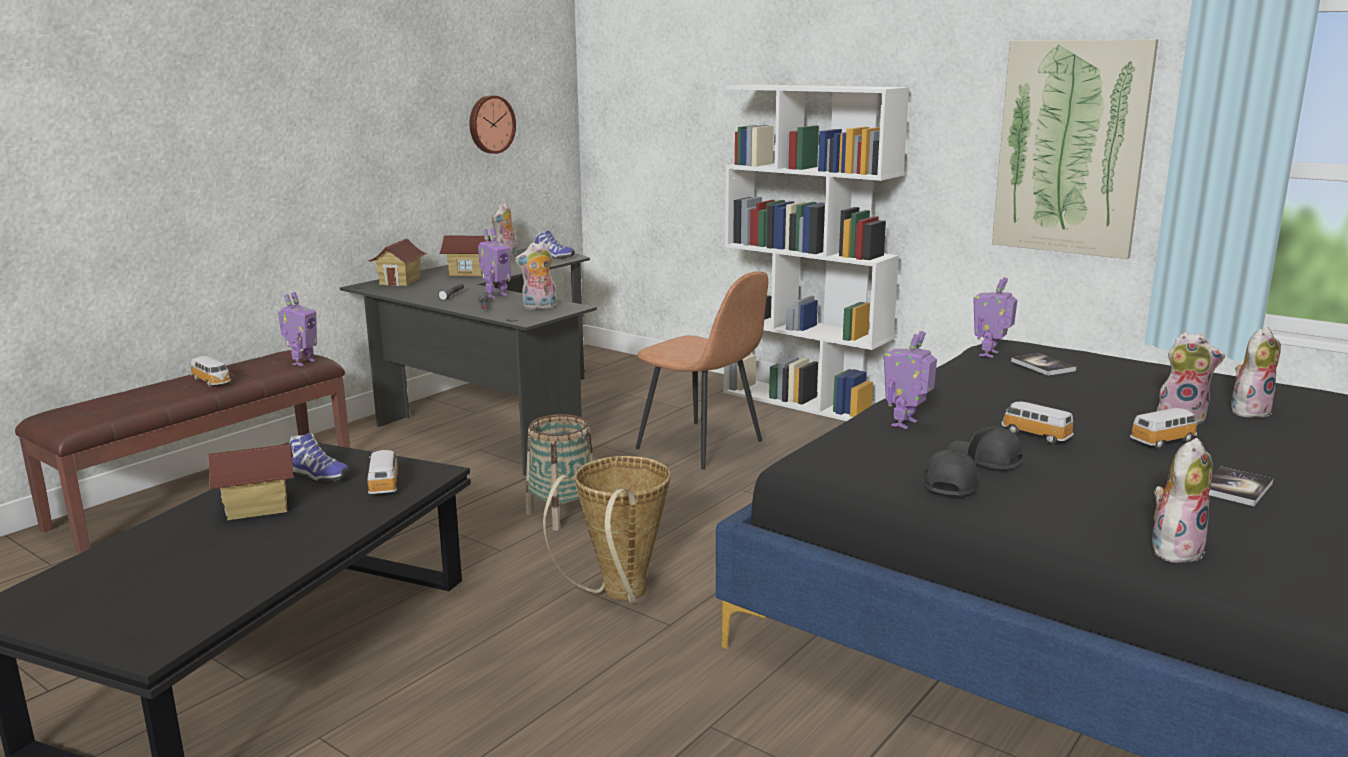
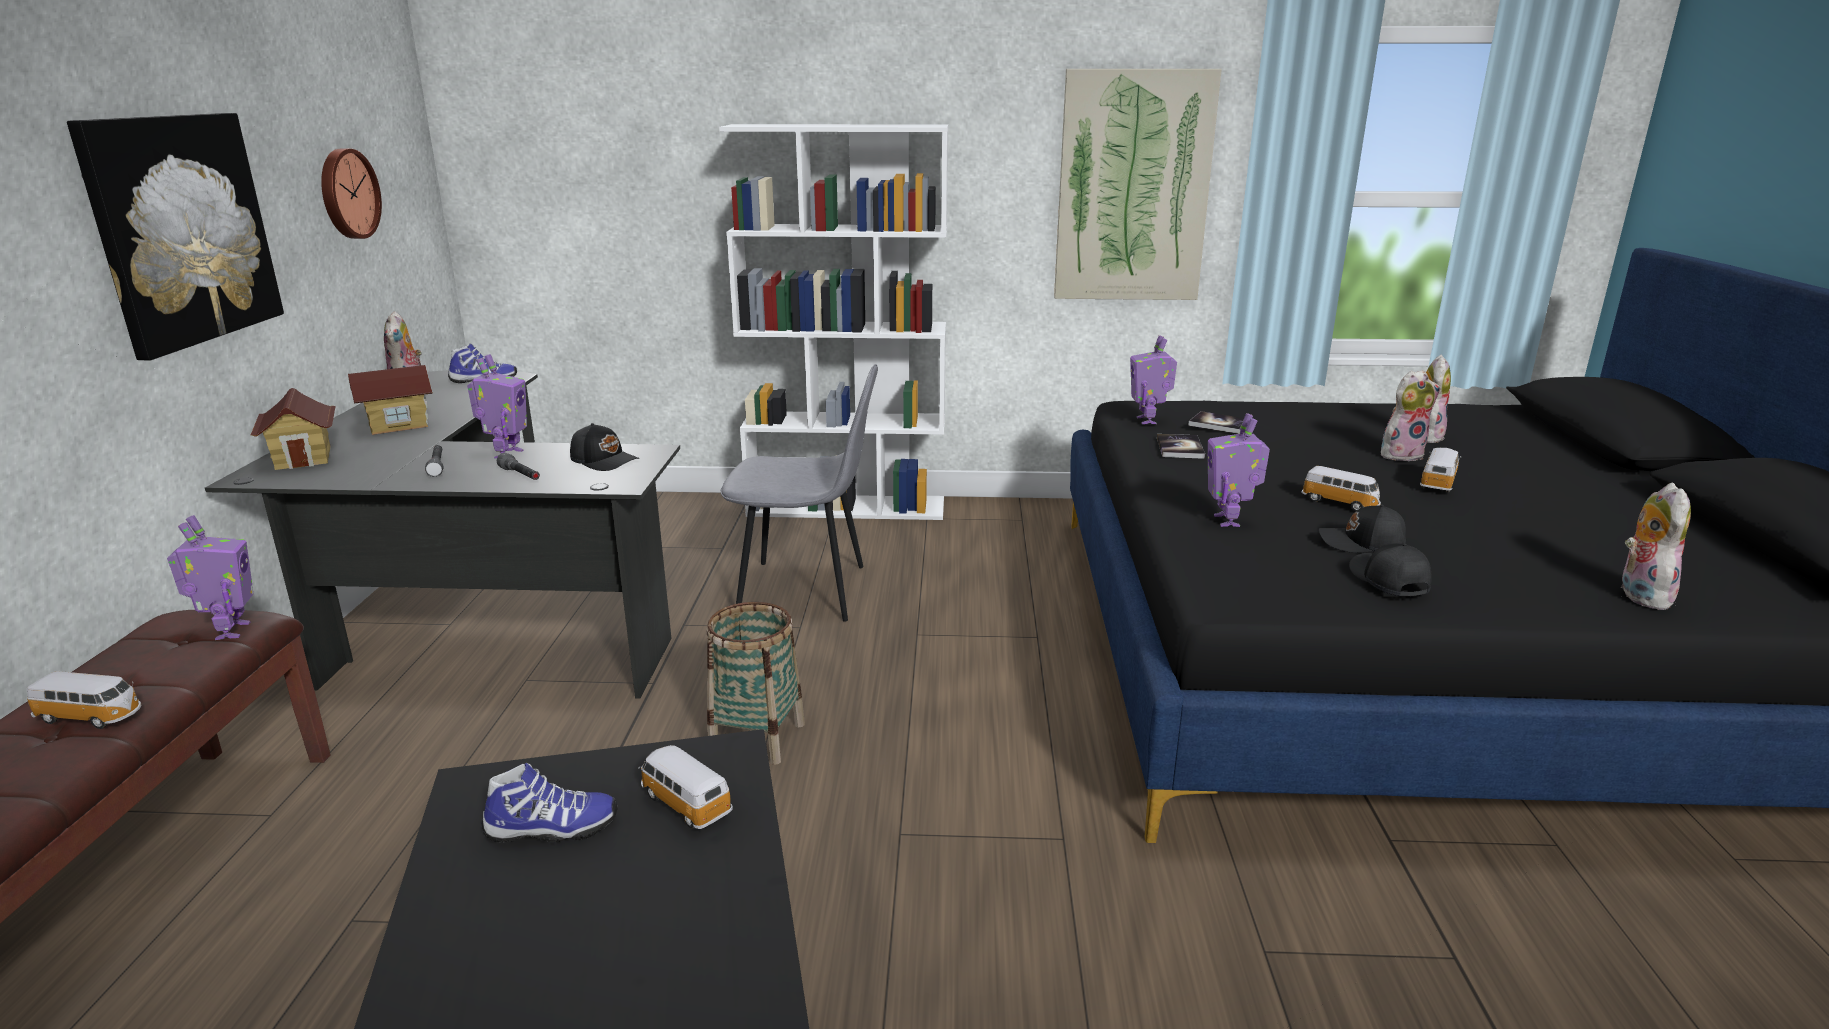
camera: 35 degrees left, 5 degrees up
(258, 507) = (535, 930): toy house -> none
(358, 137) = (181, 230): none -> picture
(539, 307) = (605, 460): plush toy -> black cap
(619, 596) = (964, 825): basket -> none
(702, 446) = (806, 591): brown chair -> grey chair
(1034, 435) = (1340, 503): toy car -> toy car turned 150 degrees counterclockwise
(1236, 488) = (1560, 517): book -> book (1180, 448)

